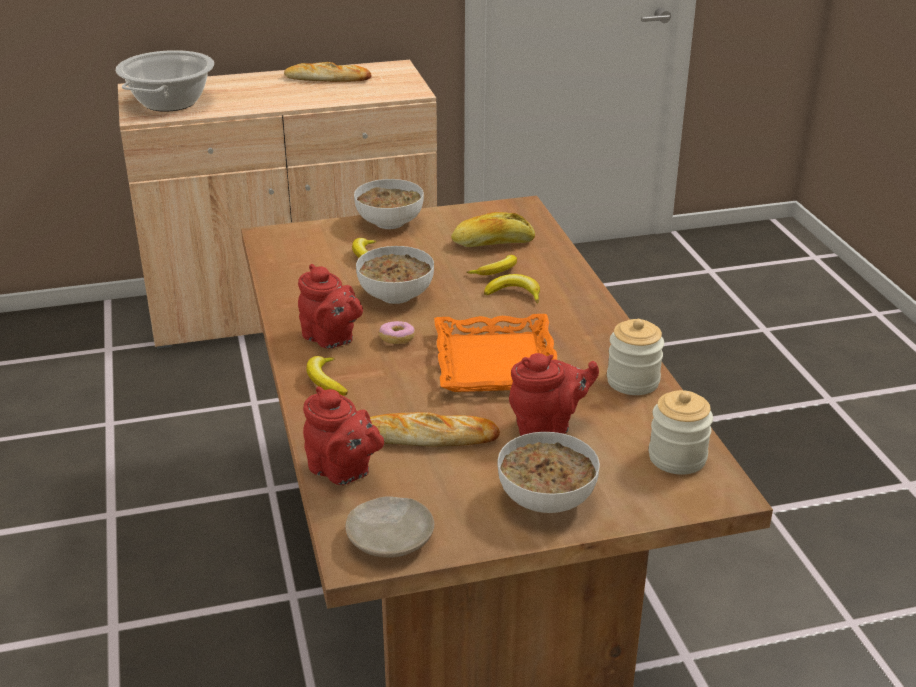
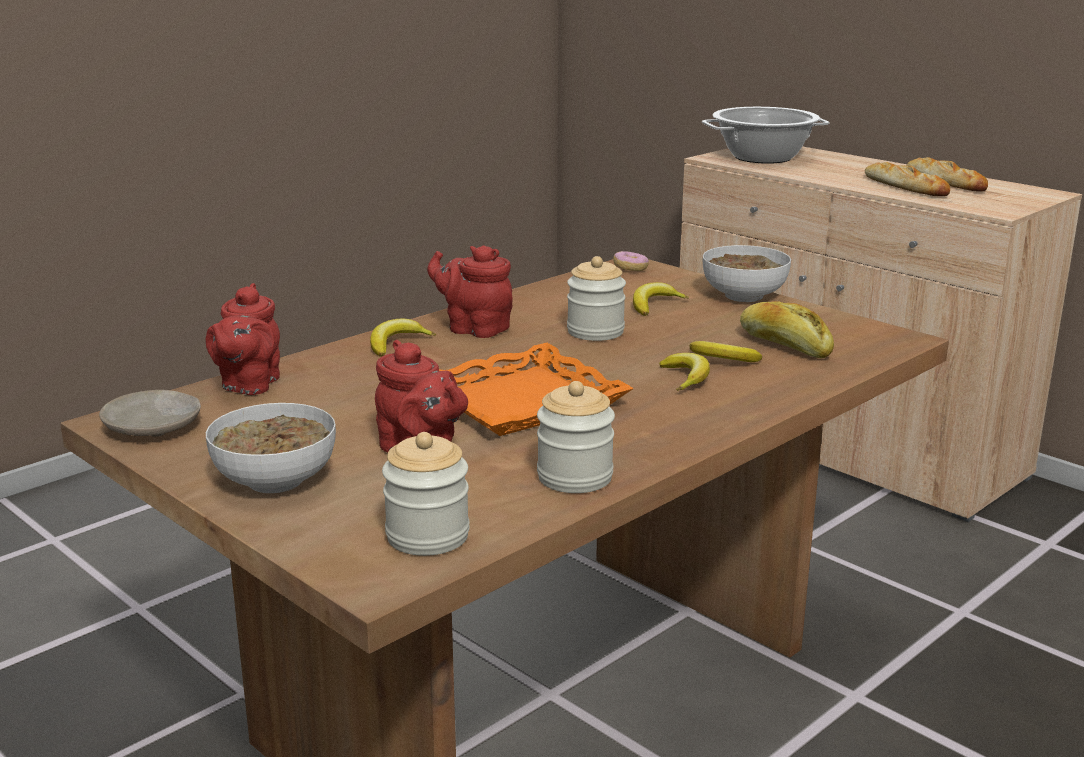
camera: 60 degrees right, 10 degrees down
(331, 339) = (474, 328): red teapot -> red teapot turned 105 degrees clockwise
(395, 296) = (595, 332): bowl -> jar
(397, 339) = (510, 352): donut -> donut (630, 269)
(427, 437) = (340, 404): bread -> bread (905, 187)

